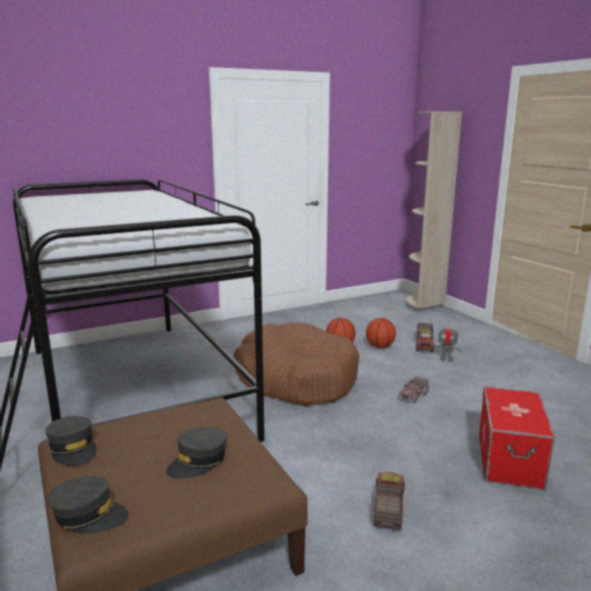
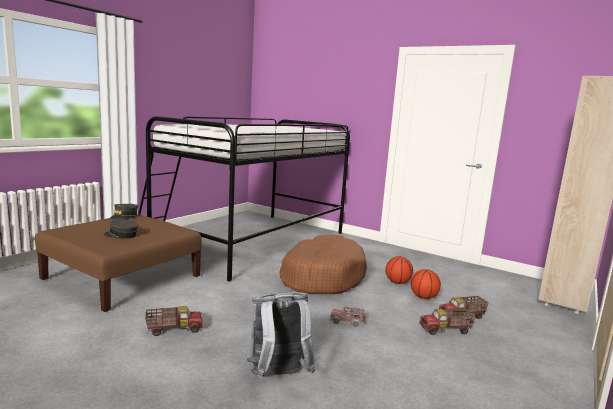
camera: 60 degrees right, 5 degrees down
(89, 515) = (72, 227): grey cap -> none
(446, 359) = (445, 330): toy robot -> toy truck
(510, 460) = (277, 376): storage box -> grey backpack

